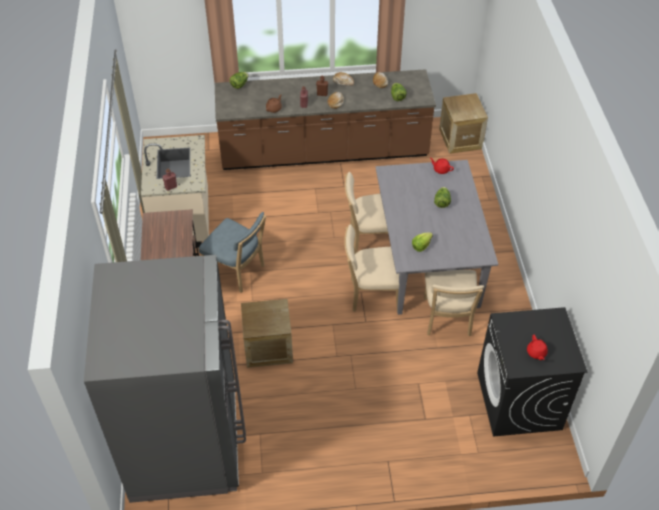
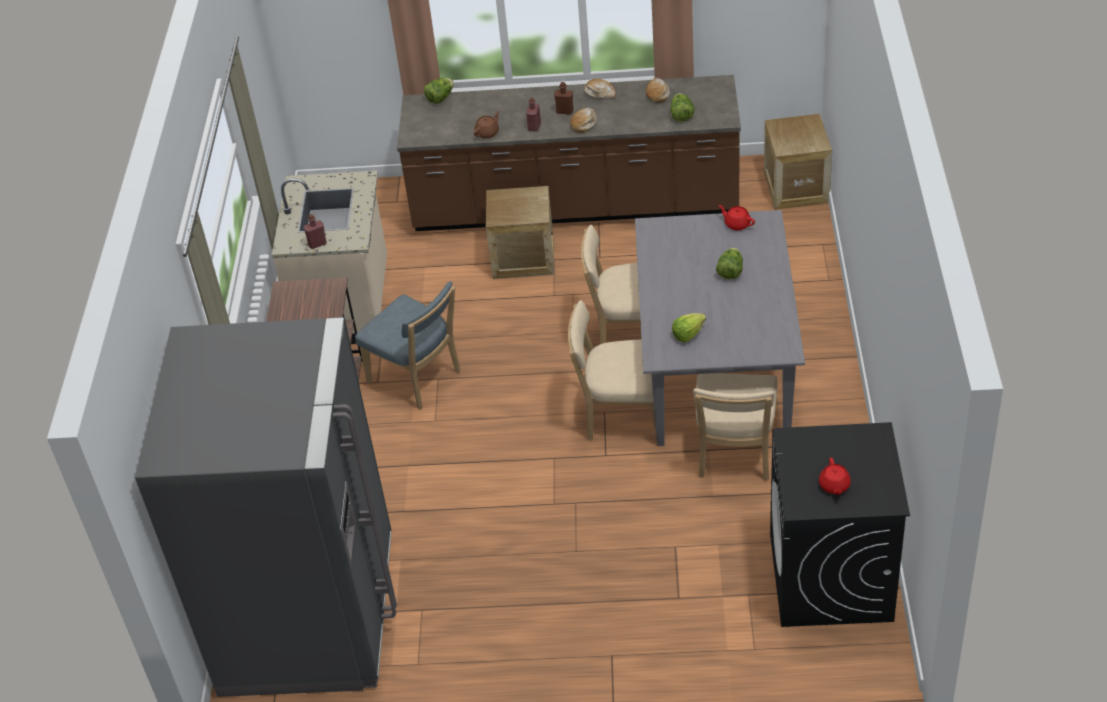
camera: 10 degrees right, 5 degrees down
(268, 348) = (450, 489): crate -> crate (523, 258)

